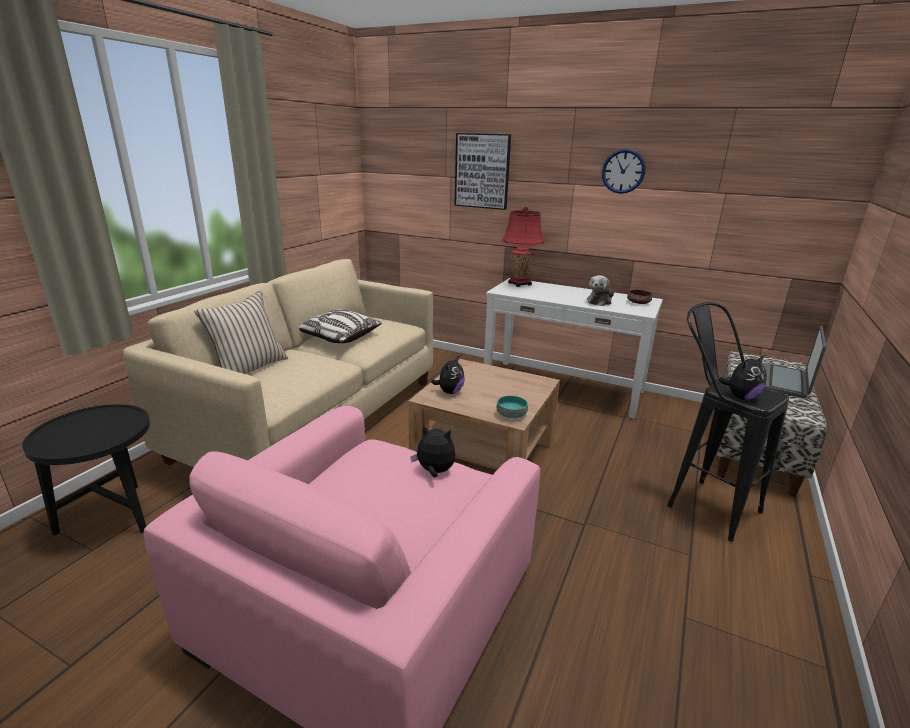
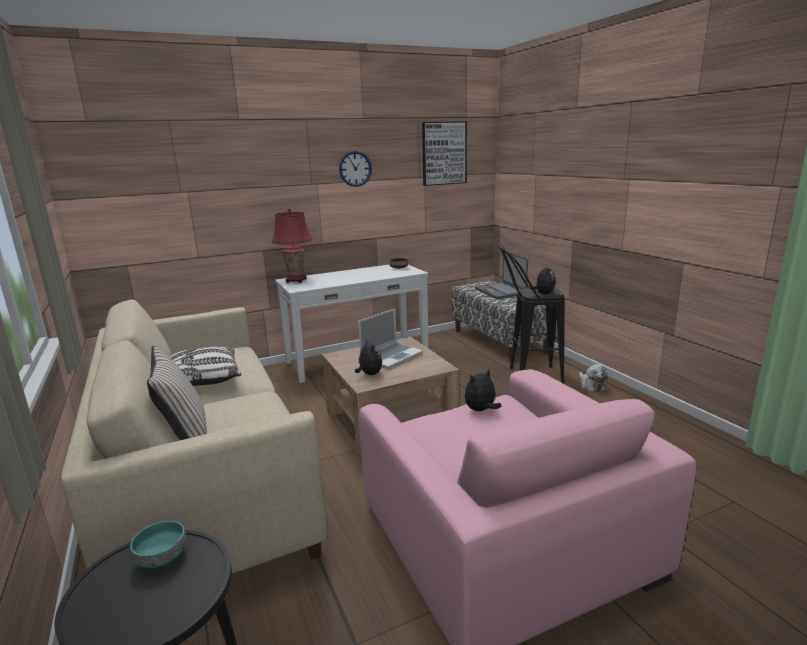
camera: 50 degrees left, 5 degrees down
(482, 171) = (225, 182): picture -> picture (444, 153)
(500, 387) = (391, 356): none -> laptop
(511, 414) = (433, 365): turquoise bowl -> turquoise bowl (161, 555)
(600, 301) = (377, 274): plush toy -> plush toy (591, 385)

